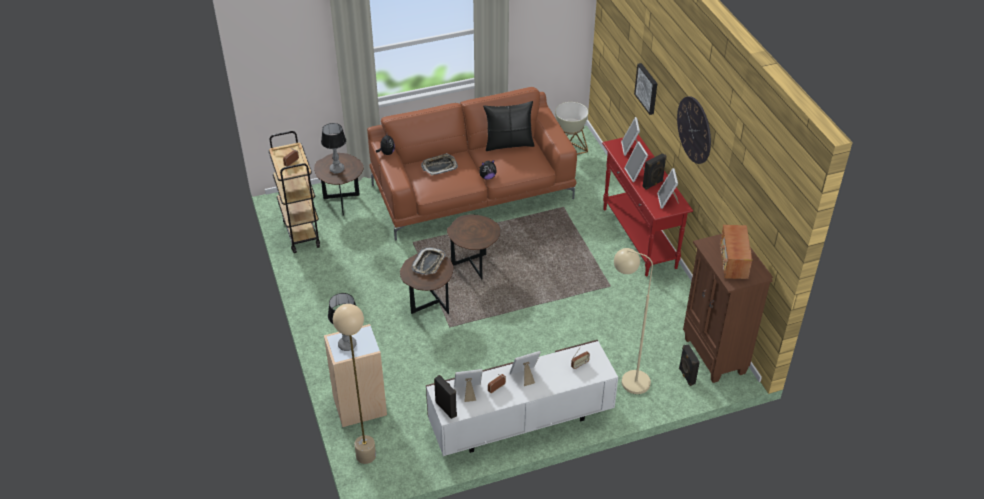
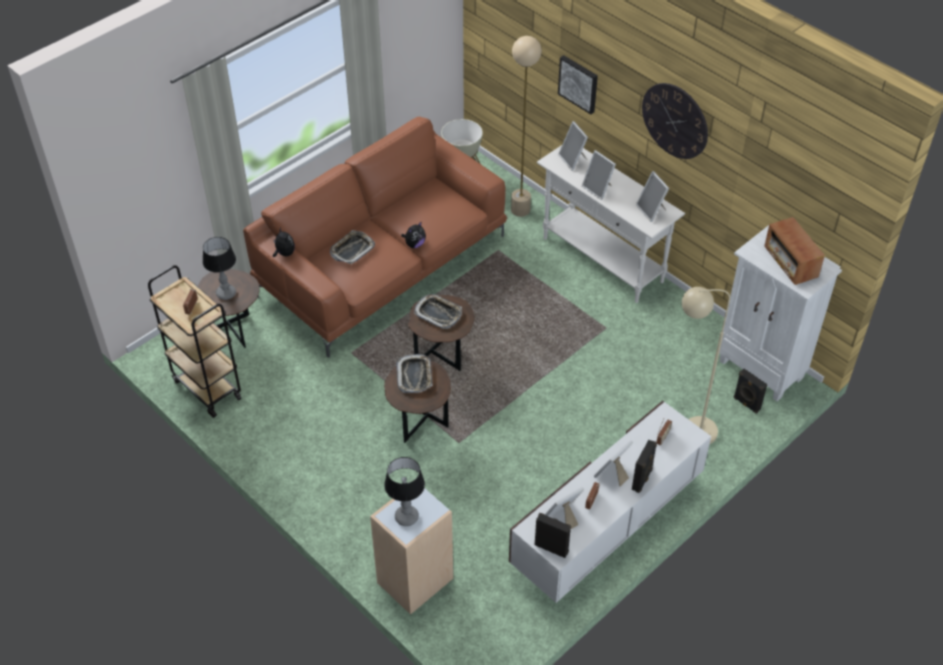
camera: 25 degrees left, 5 degrees up
(365, 455) = (459, 638): beige floor lamp -> beige floor lamp (520, 210)
(473, 228) = (438, 313): none -> tray
(509, 144) = (415, 195): black pillow -> none
(639, 238) = (602, 260): red console table -> white console table
(653, 184) = (624, 195): black speaker -> black speaker (642, 480)
(713, 356) = (760, 371): brown cabinet -> white cabinet

